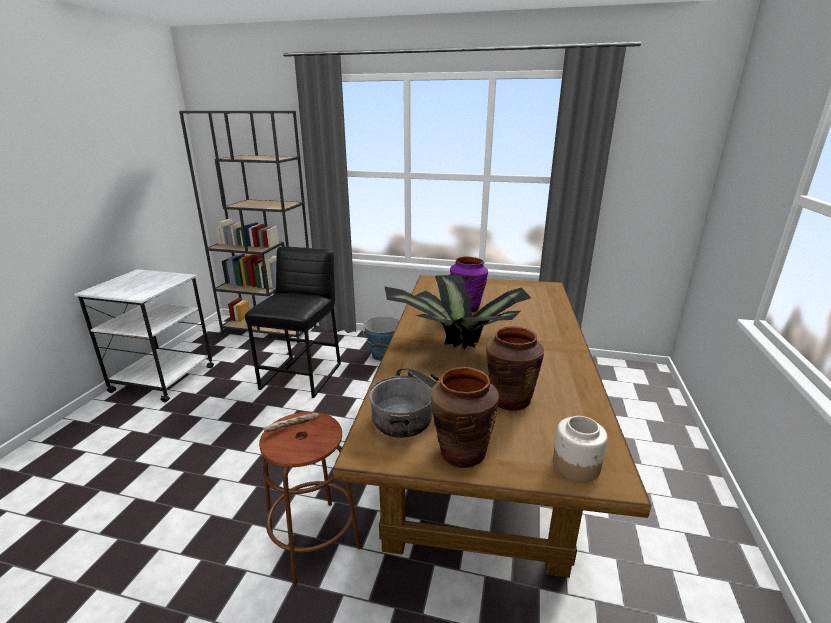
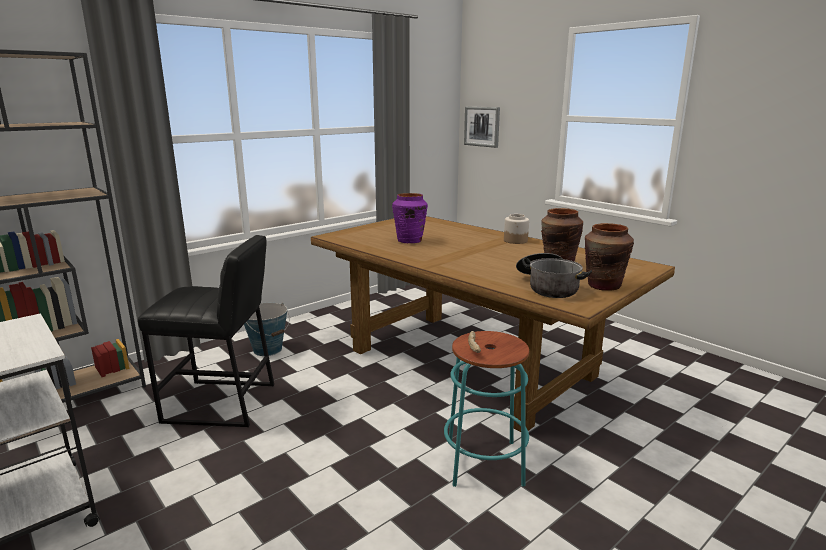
camera: 55 degrees left, 5 degrees down
(302, 375) = (222, 403): black chair -> black chair turned 135 degrees clockwise
(314, 540) = (484, 462): brown stool -> turquoise stool
(456, 347) = (470, 257): potted plant -> none
(576, 466) = (636, 268): jar -> jar (515, 240)
(726, 192) = (482, 126): none -> picture

